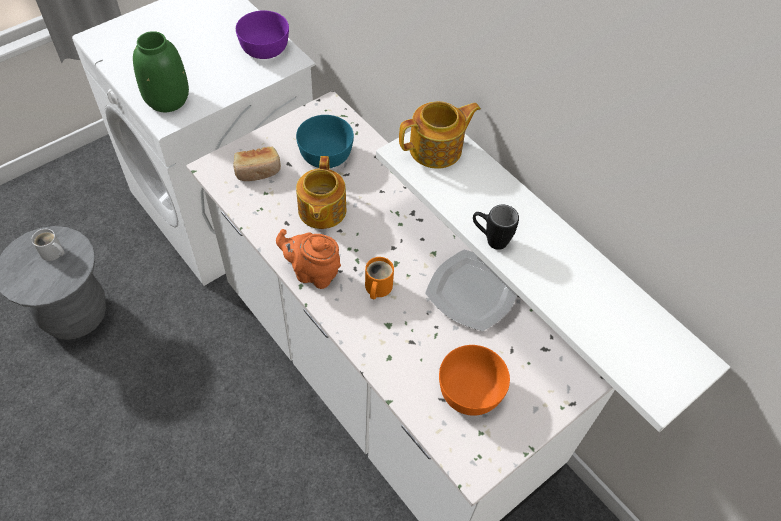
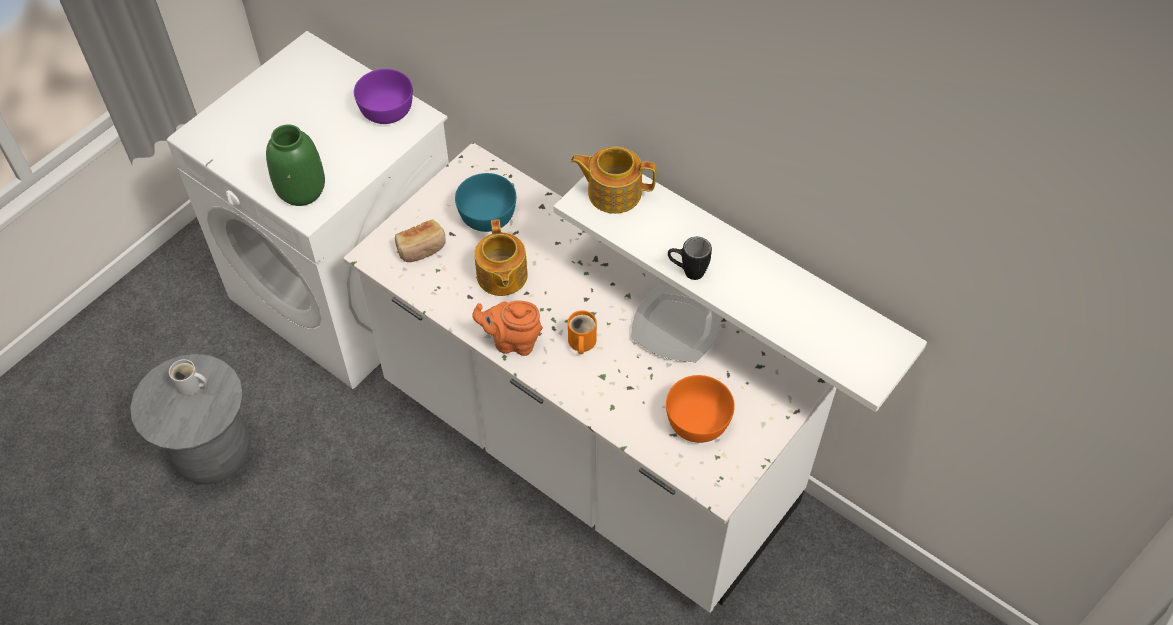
camera: 10 degrees left, 0 degrees up
(437, 149) = (613, 192): teapot -> teapot turned 135 degrees counterclockwise

